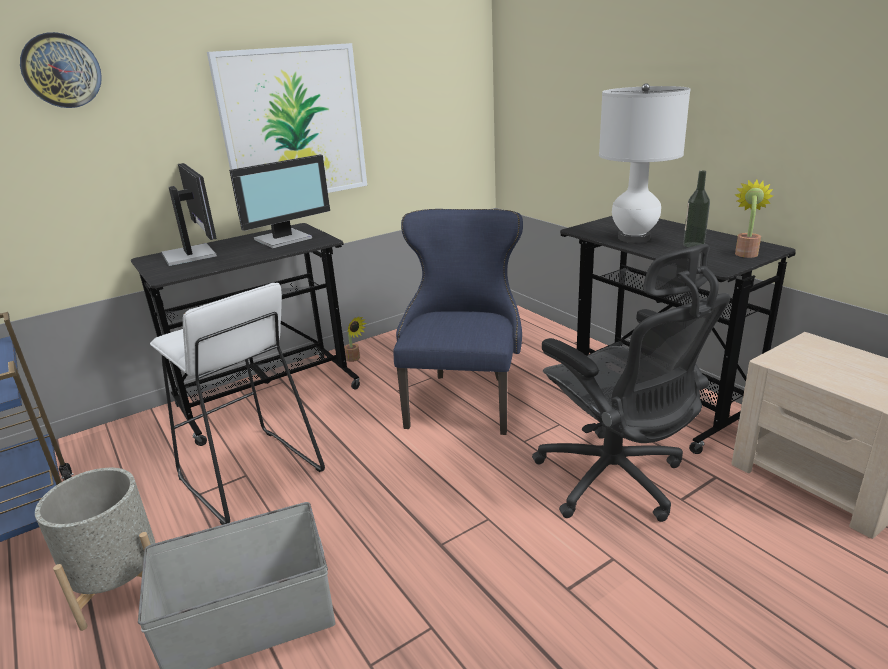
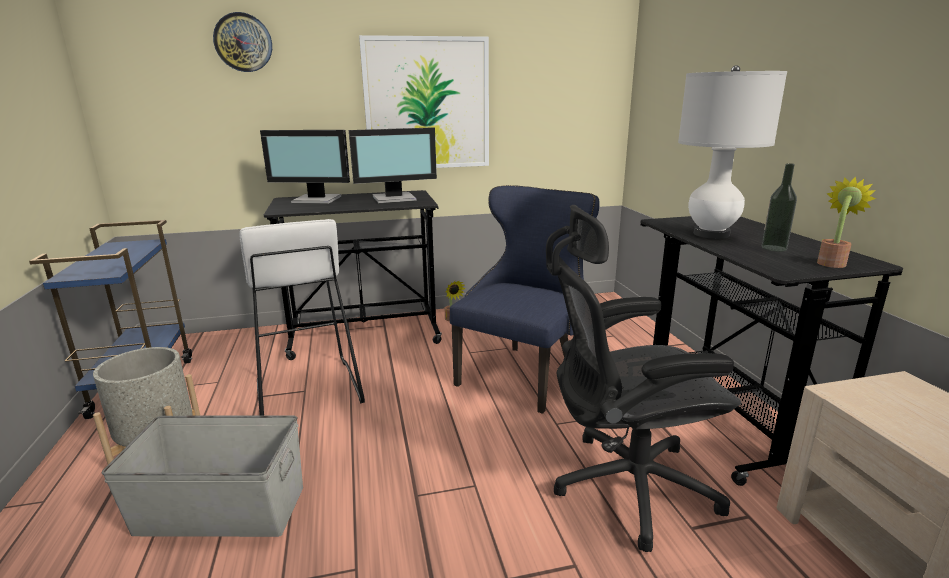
camera: 20 degrees right, 5 degrees down
(191, 254) = (316, 200): monitor -> monitor turned 105 degrees clockwise
(614, 482) = (625, 488): office chair -> office chair turned 90 degrees clockwise

